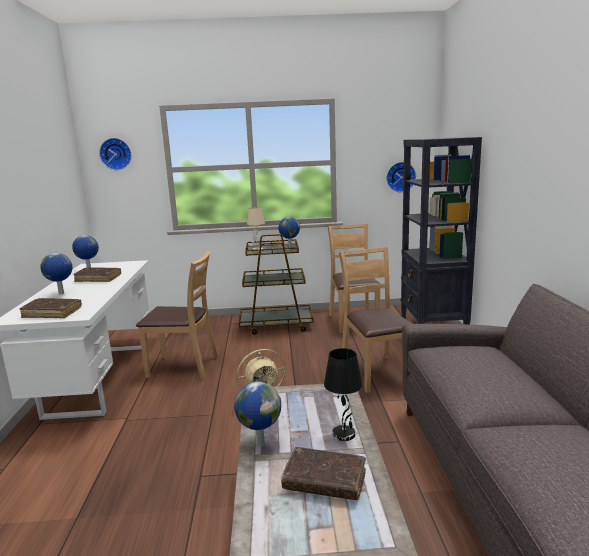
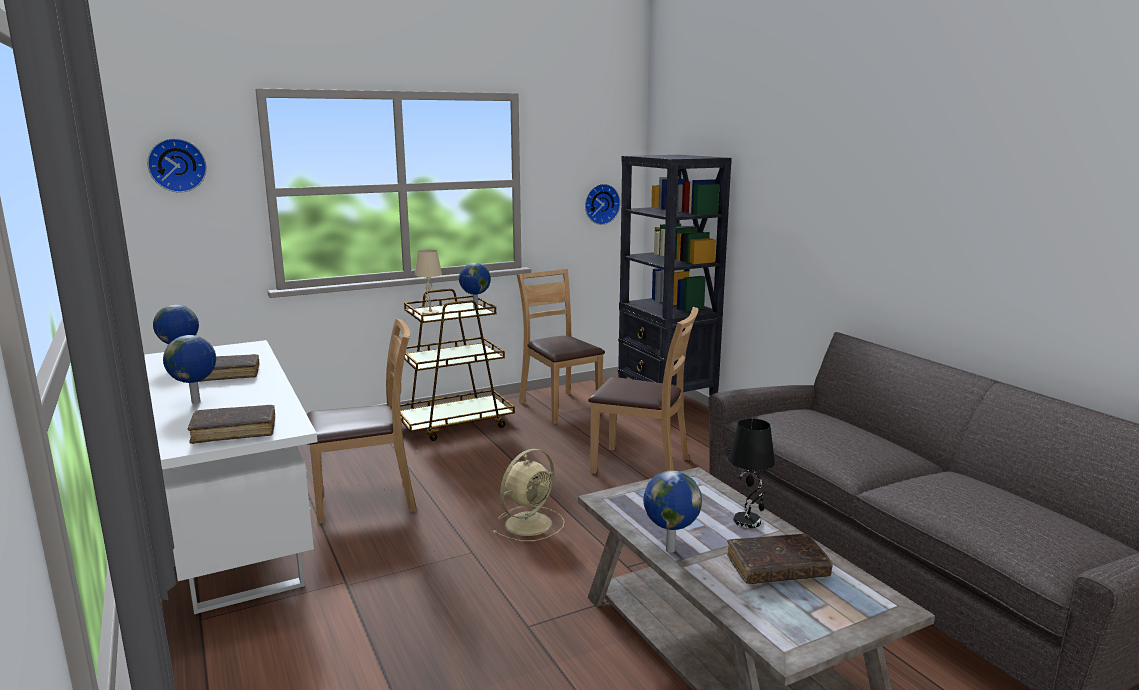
camera: 25 degrees left, 0 degrees up
(376, 373) = (642, 466): brown chair -> brown chair turned 150 degrees clockwise

